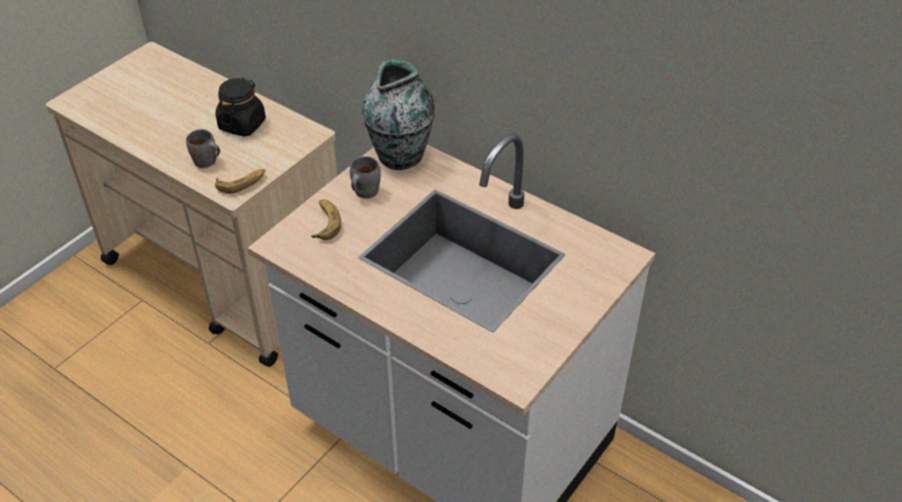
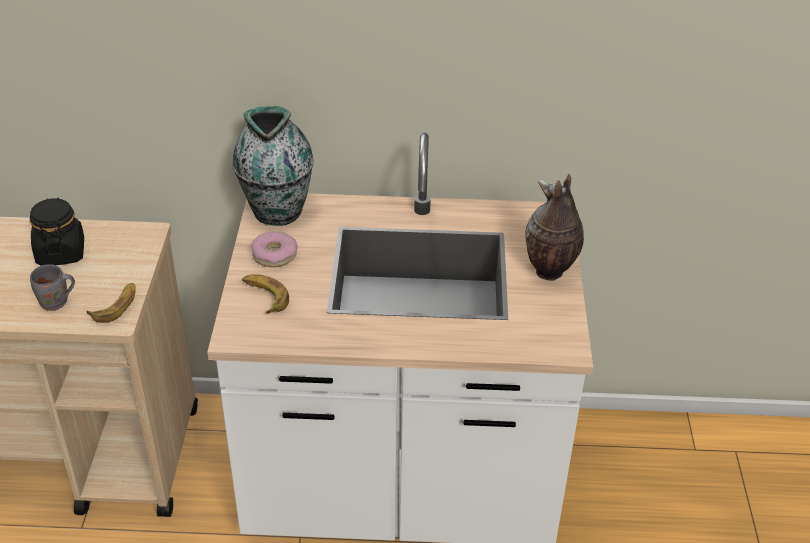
camera: 35 degrees left, 5 degrees down
(364, 192) = (274, 255): grey mug -> donut
(569, 307) = (549, 272): none -> vase

